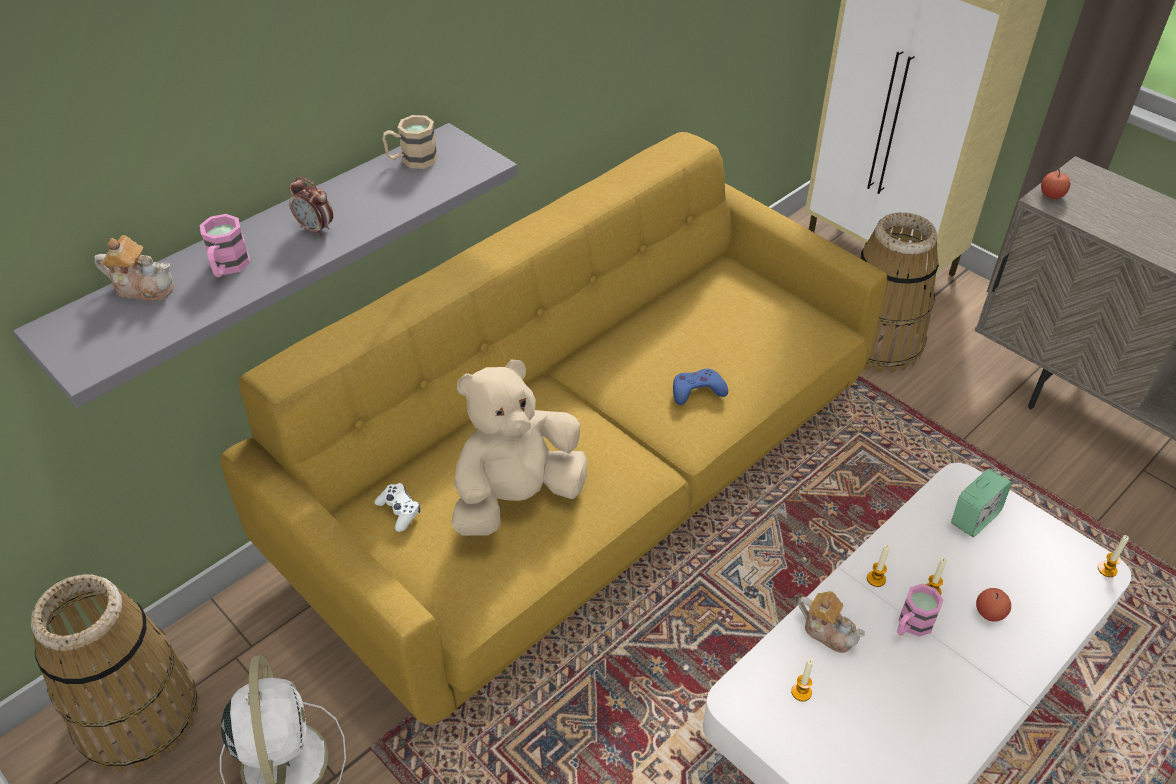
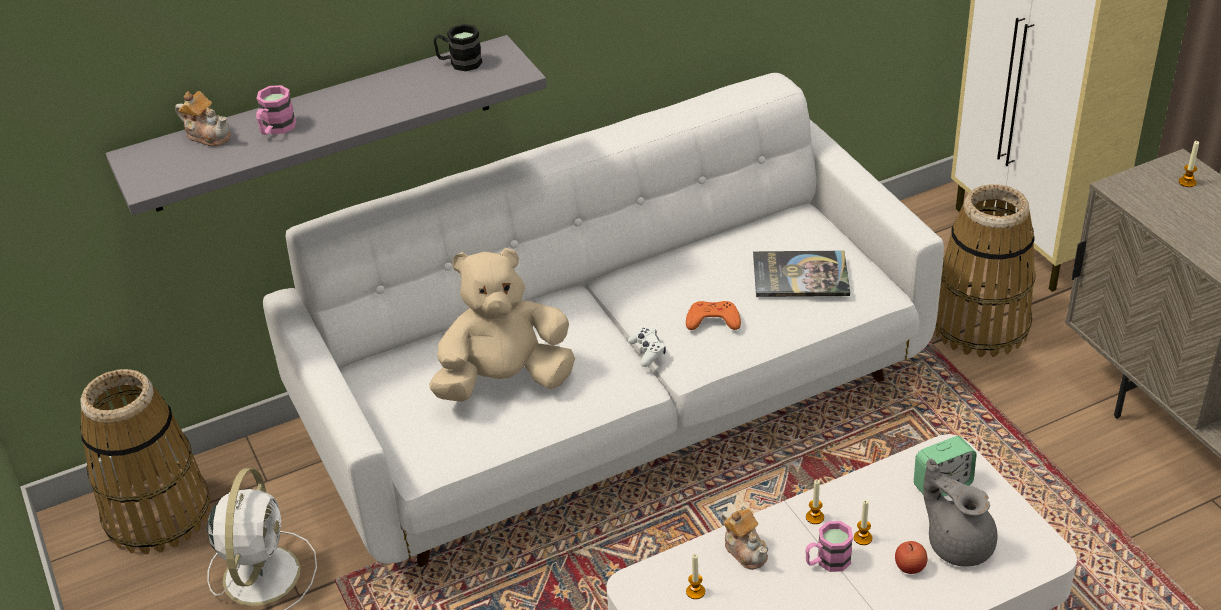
camera: 20 degrees right, 5 degrees down
(316, 229) = (356, 109): alarm clock -> none
(399, 511) = (400, 373): white game controller -> white game controller (647, 351)
(412, 160) = (459, 63): beige mug -> black mug
(587, 483) = (617, 404): yellow sofa -> white sofa
(697, 390) = (713, 320): blue game controller -> orange game controller
(758, 329) = (800, 275): none -> book
(1019, 577) = (958, 543): none -> grey teapot
(1051, 195) = (1129, 183): apple -> none
(1107, 569) = (1052, 555): candle -> candle (1187, 182)

